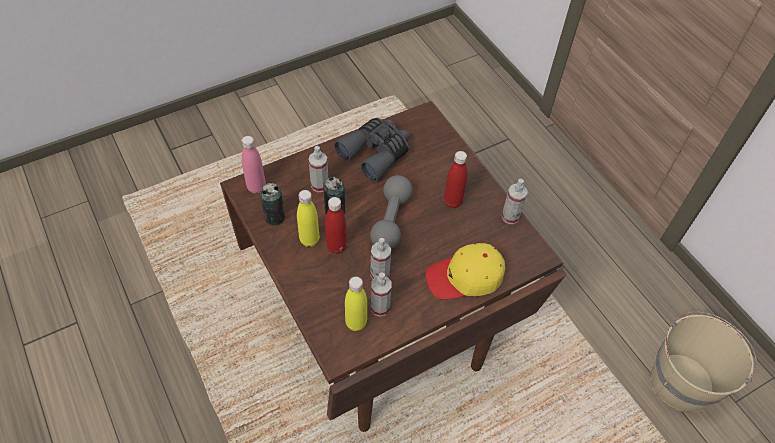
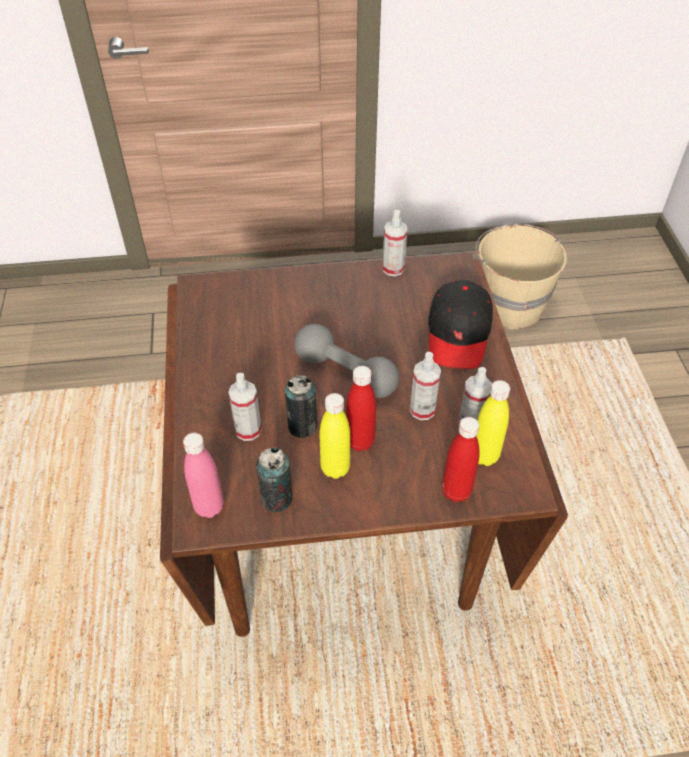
camera: 65 degrees left, 5 degrees down
(376, 153) = (229, 354): grey binoculars -> none
(452, 202) = (347, 308): red bottle -> red bottle (456, 491)
(465, 277) = (458, 333): yellow cap -> black cap

